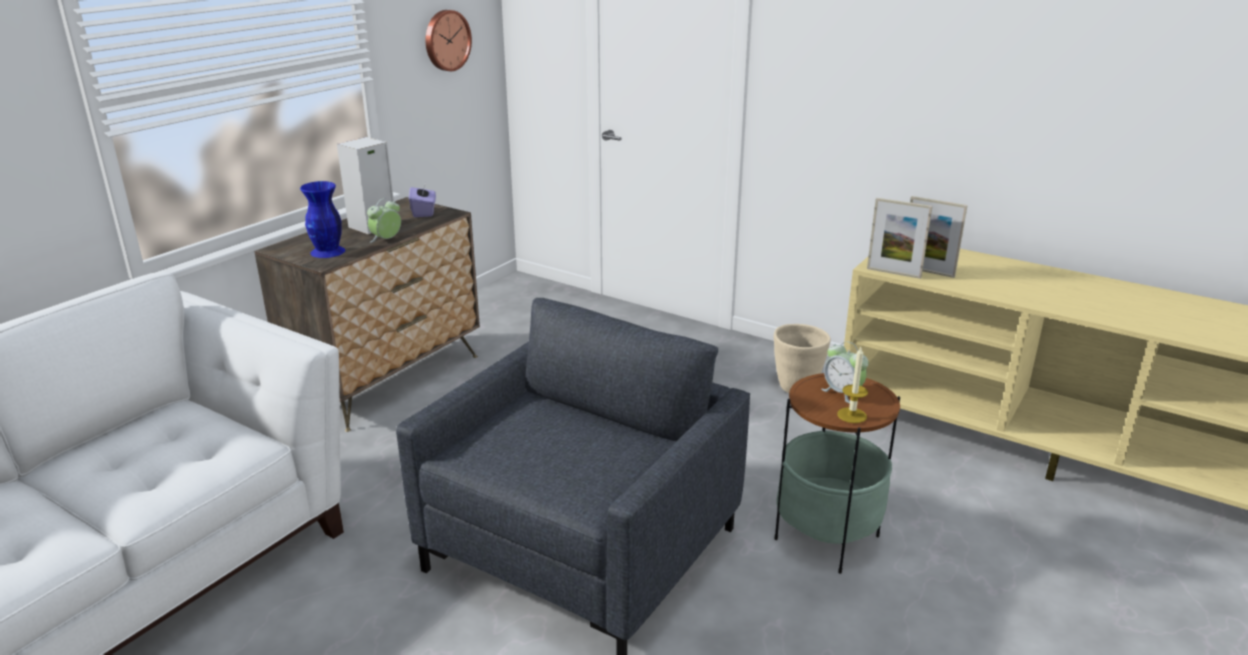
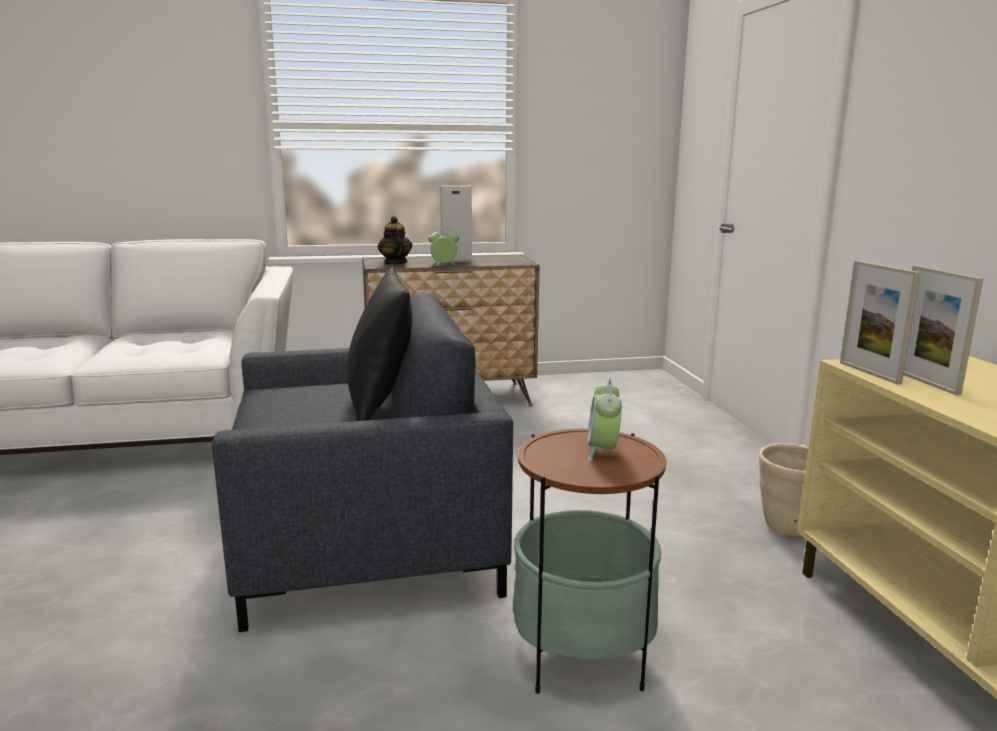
camera: 45 degrees right, 10 degrees down
(327, 252) = (395, 263): blue vase -> teapot
(424, 212) = (508, 260): purple tissue box -> none
(446, 40) = (605, 131): wall clock -> none
(595, 422) = (381, 406): none -> black pillow
(852, 415) = (561, 466): candle -> none

